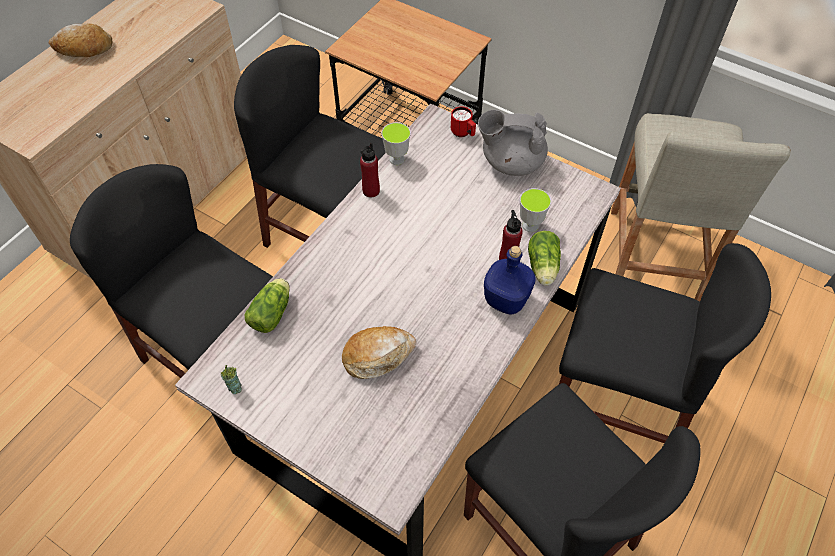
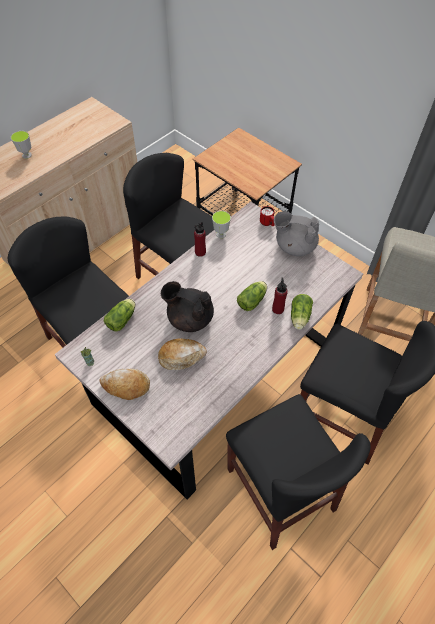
camera: 10 degrees right, 0 degrees up
(84, 49) = (41, 139): bread -> bread (126, 386)
(377, 294) = (189, 318): none -> black teapot
(467, 251) = (253, 300): none -> lettuce
(506, 300) = (270, 335): blue bottle -> none
(530, 225) = (297, 289): cup -> cup (26, 155)

